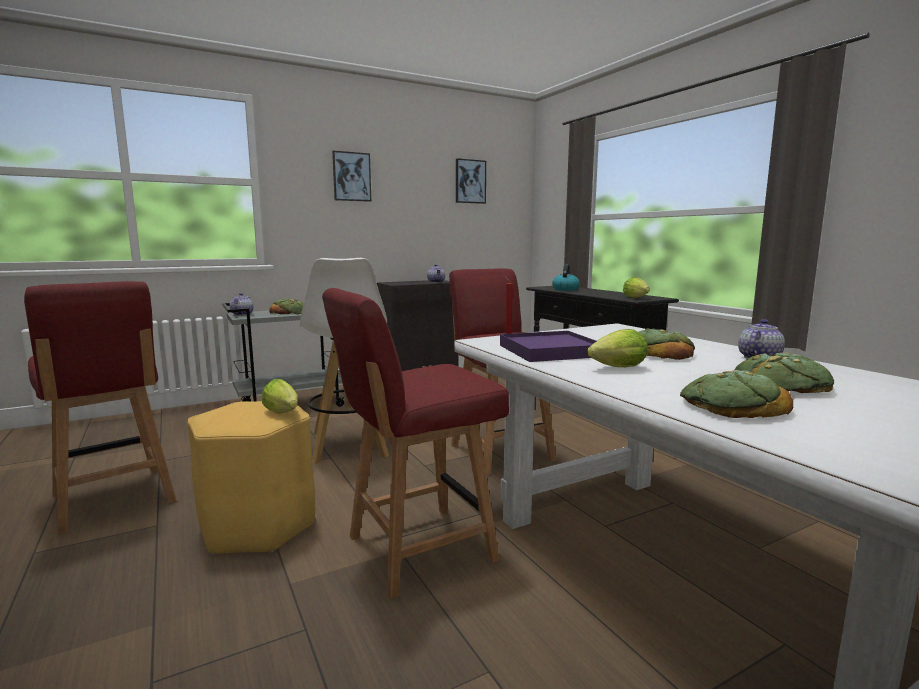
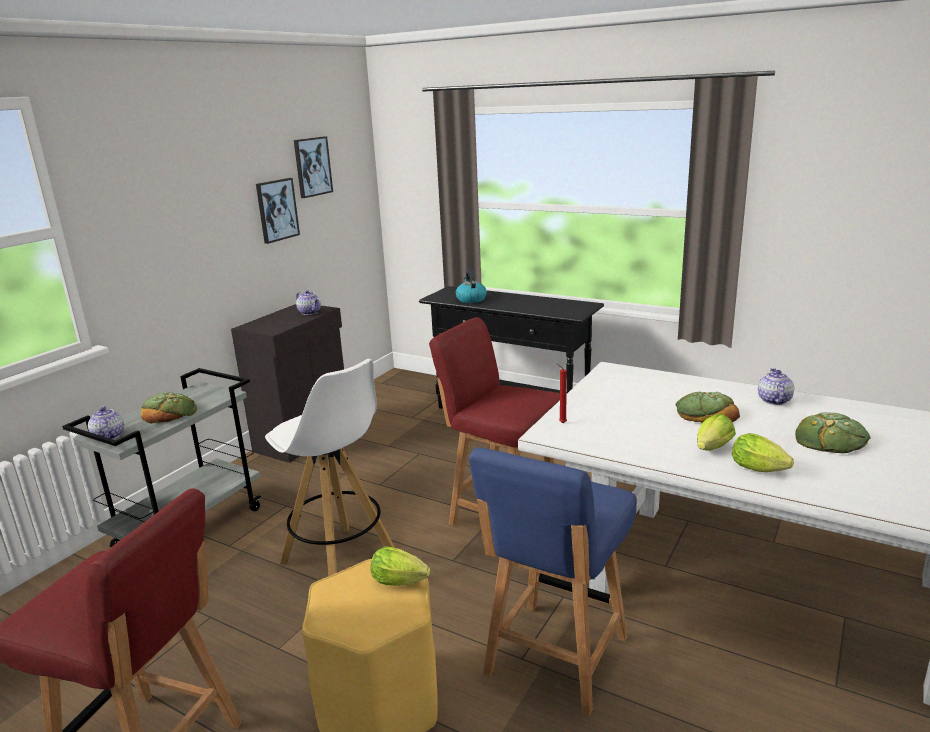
camera: 30 degrees left, 10 degrees up
(351, 176) = (179, 192): picture -> picture (277, 210)
(417, 549) = (555, 657): red chair -> blue chair
(550, 351) = (627, 435): purple tray -> none
(637, 298) = (569, 310): lettuce -> lettuce (761, 470)
(732, 406) = (840, 479): bread -> none

